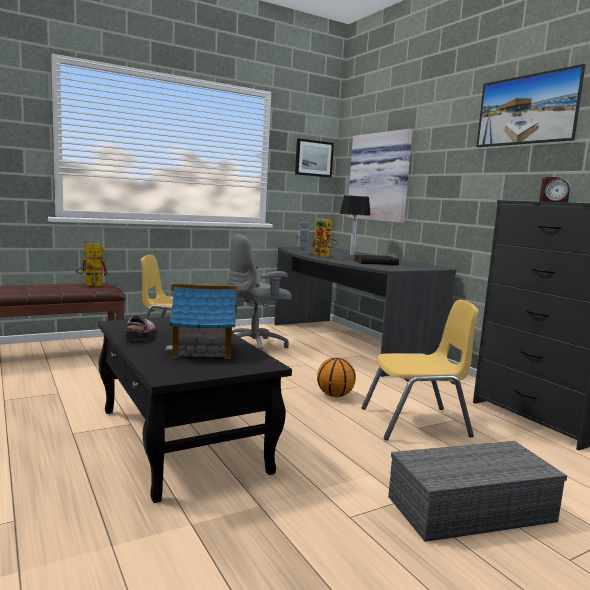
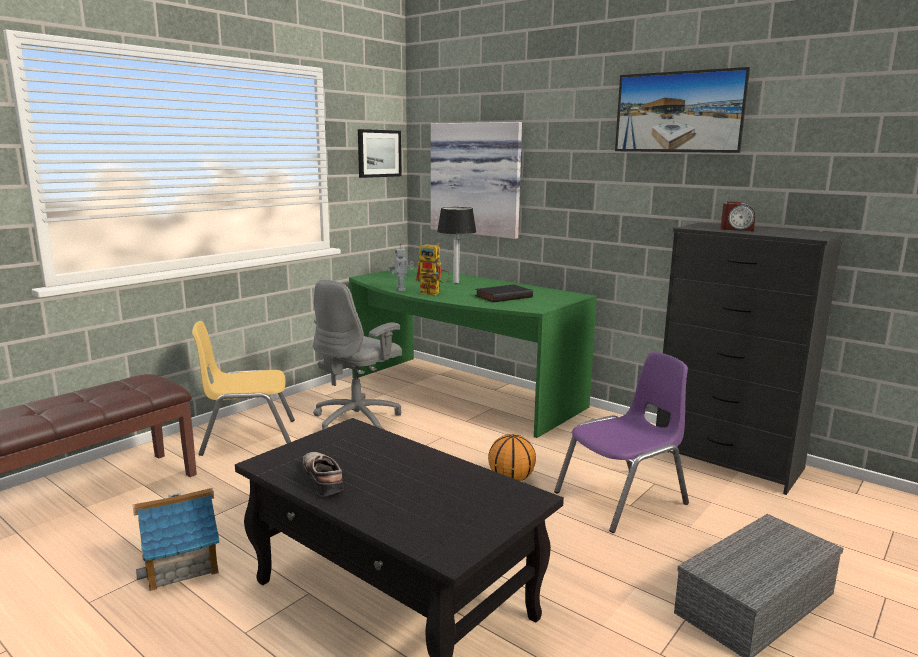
camera: 20 degrees left, 5 degrees up
(90, 285) = (129, 385): toy robot -> none
(203, 349) = (432, 489): toy house -> toy house (182, 564)
(345, 343) = (459, 394): grey desk -> green desk
(416, 423) = (622, 499): yellow chair -> purple chair

